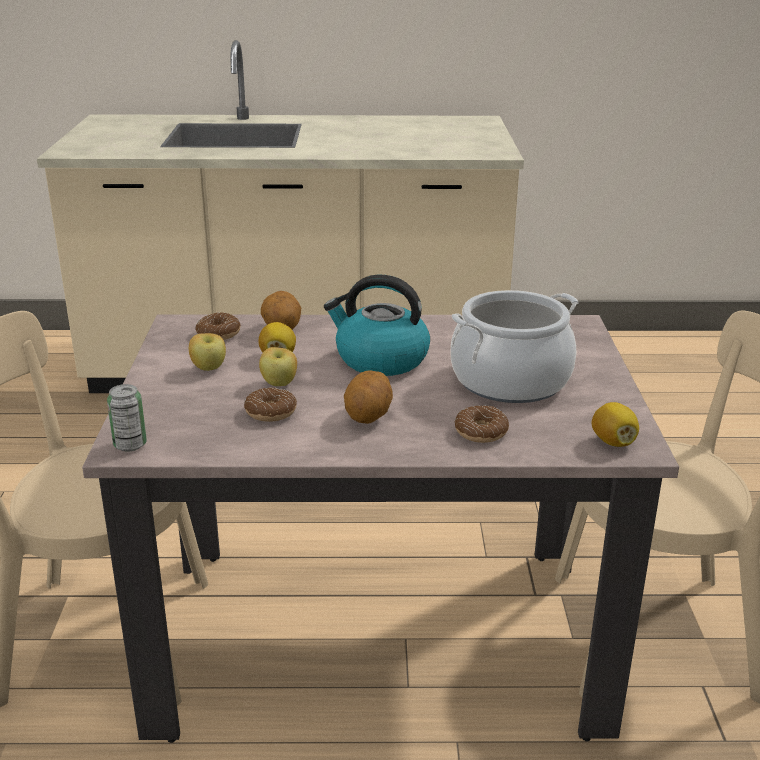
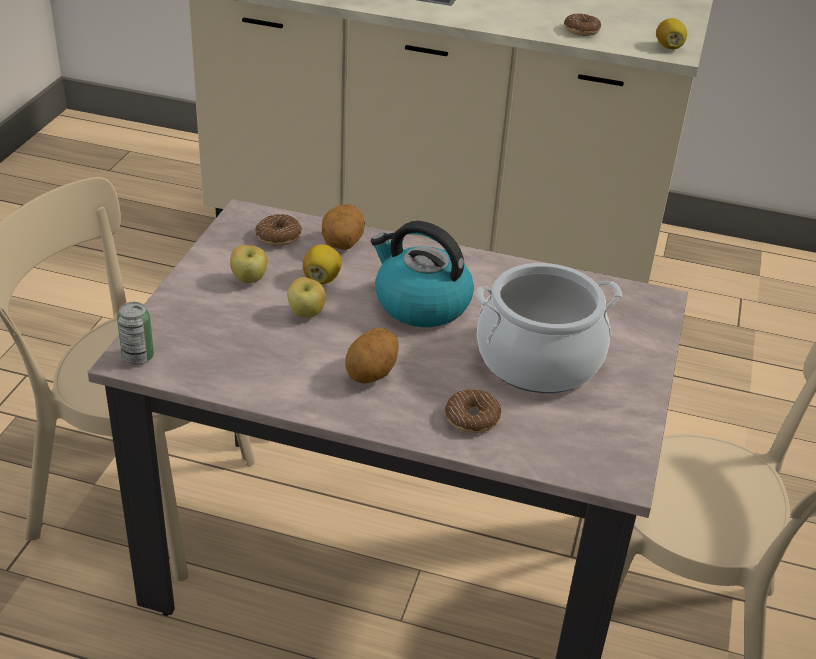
camera: 15 degrees right, 10 degrees up
(271, 412) = (282, 347): donut -> donut (581, 31)
(613, 442) = (599, 462): lemon -> lemon (669, 47)

